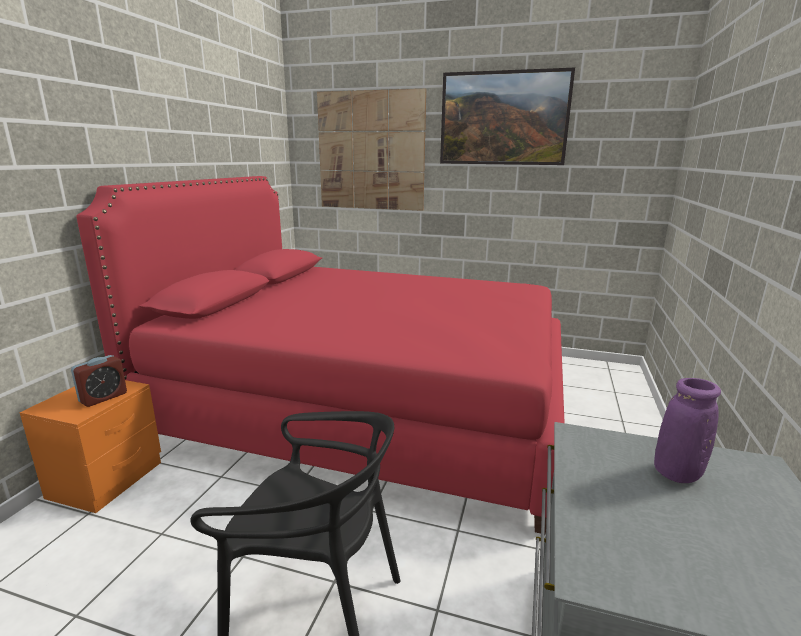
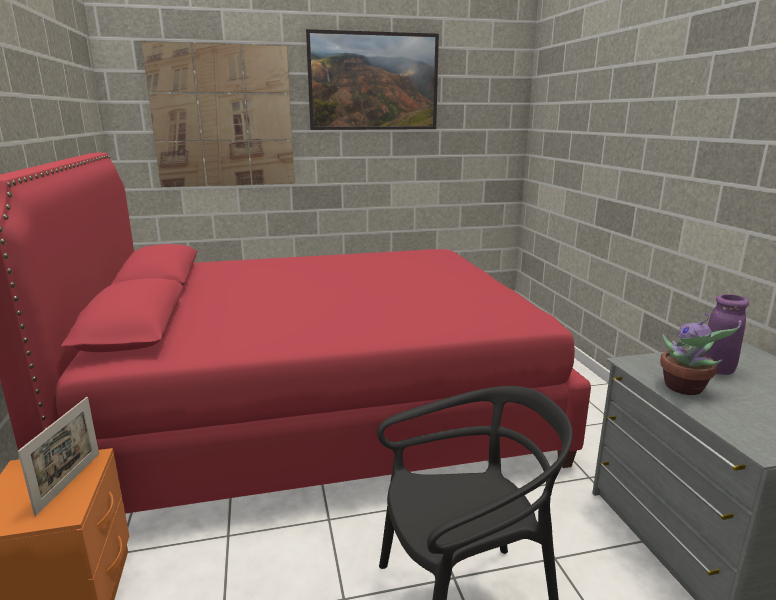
camera: 30 degrees left, 0 degrees up
(103, 397) = (69, 482): alarm clock -> picture frame
(597, 479) = (685, 388): none -> potted plant

